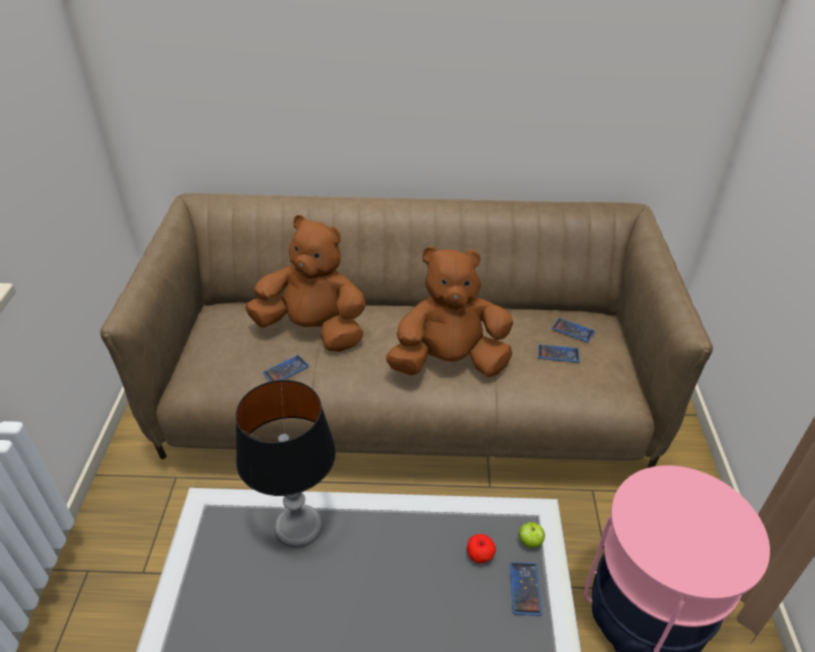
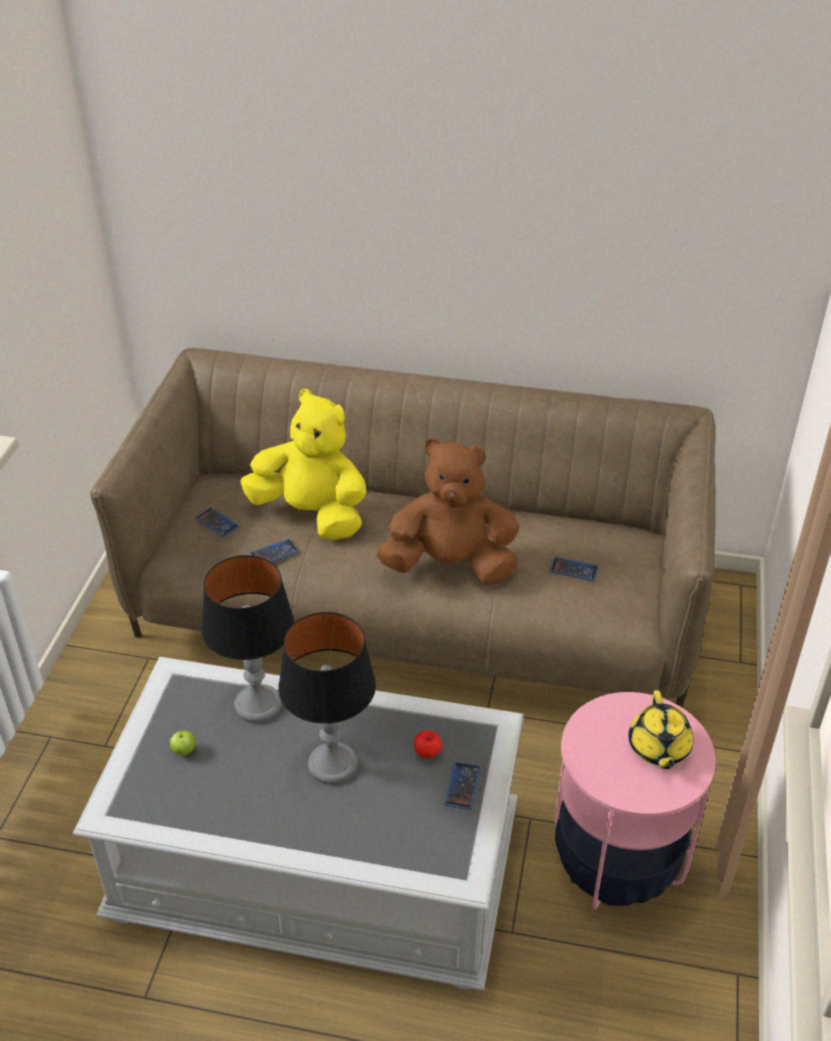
camera: 10 degrees right, 0 degrees up
(313, 330) = (312, 514): brown plush toy -> yellow plush toy
(388, 584) = (332, 765): none -> table lamp
(530, 542) = (481, 747): apple -> apple (184, 751)
(573, 330) = (601, 546): phone -> phone (217, 523)
(707, 522) = (658, 748): none -> yellow teapot

